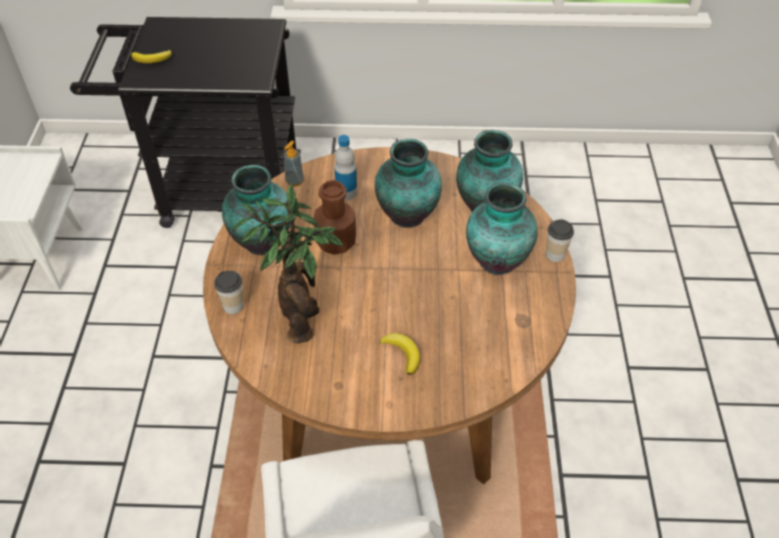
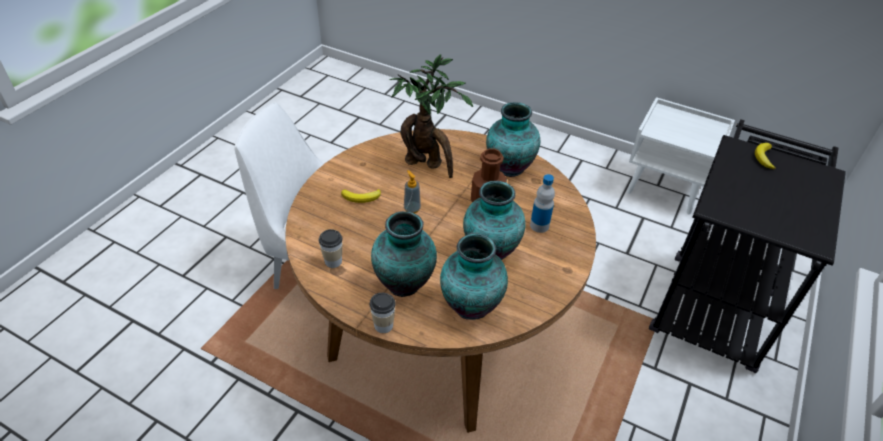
camera: 115 degrees right, 5 degrees down
(233, 306) = (458, 141): cup -> cup (333, 261)
(294, 181) = (568, 202): soap dispenser -> soap dispenser (412, 209)

